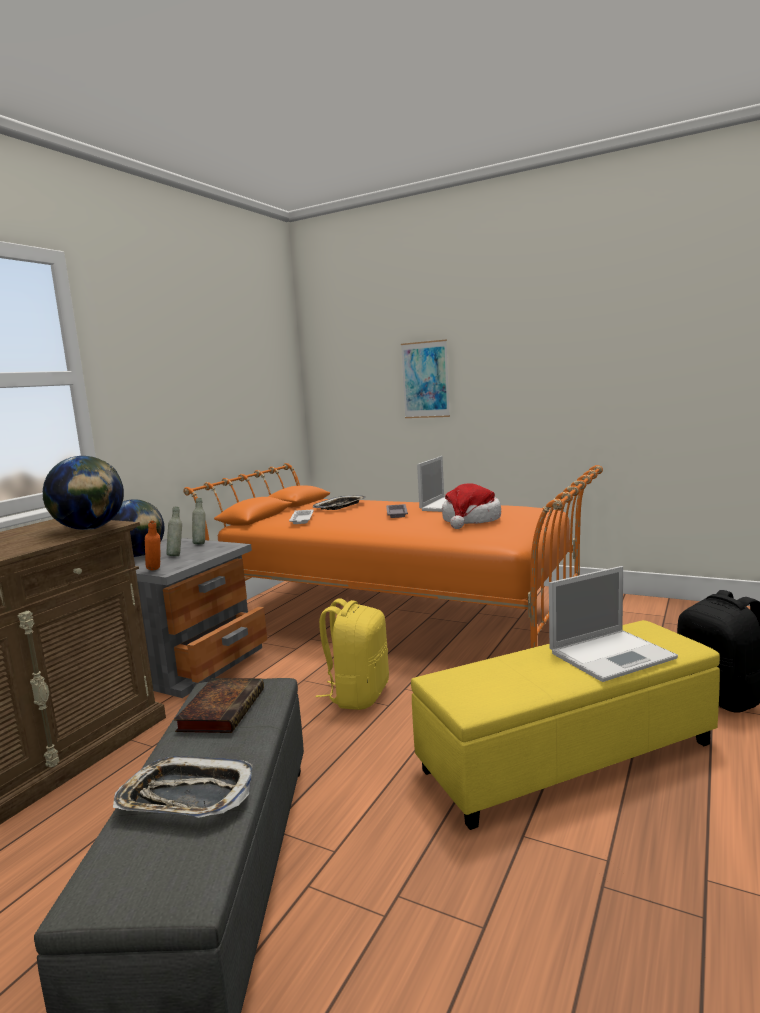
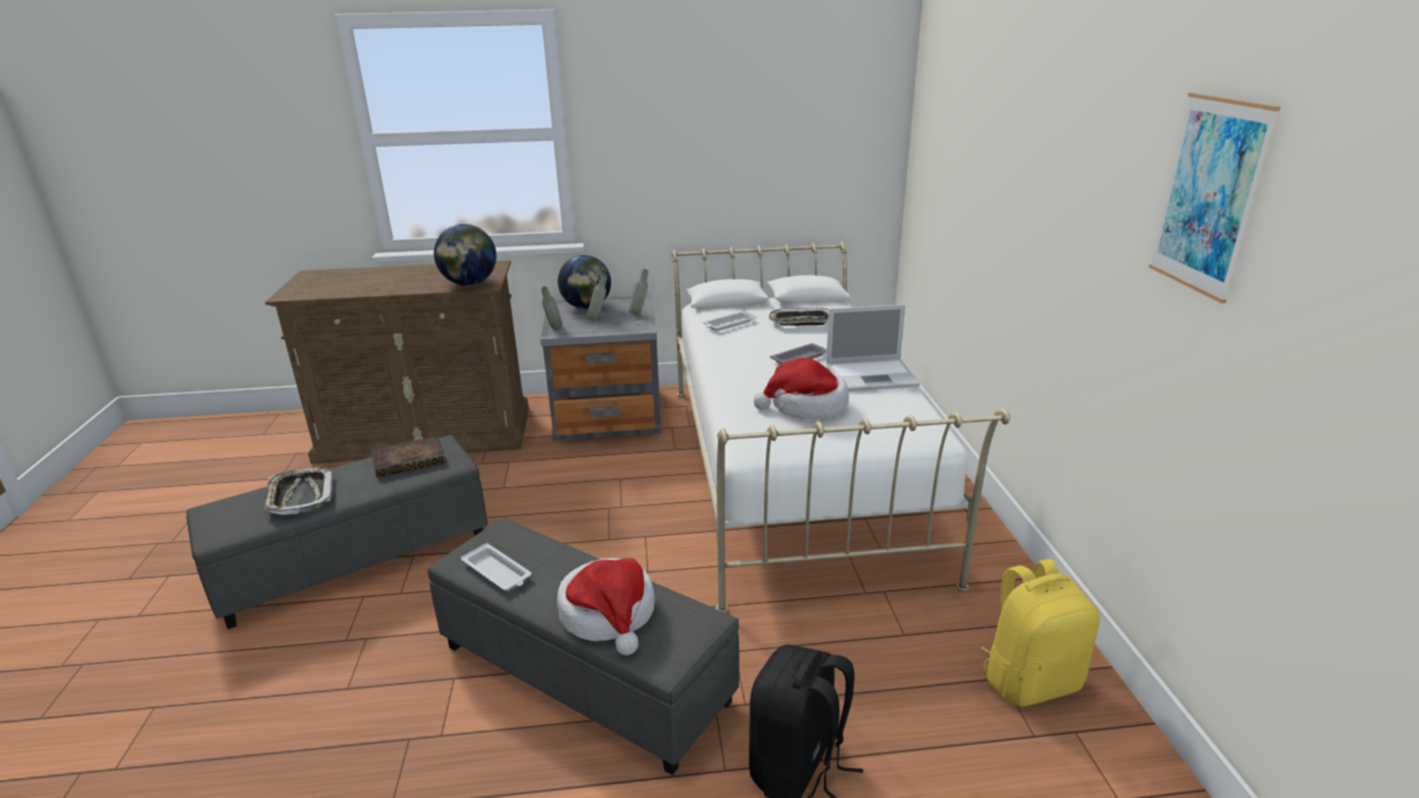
camera: 55 degrees right, 15 degrees up
(155, 570) = (553, 329): orange bottle -> grey bottle
(358, 695) = (615, 516): yellow backpack -> yellow backpack (1030, 680)
(395, 618) = (792, 473): orange bed -> white bed
(425, 380) = (982, 181): picture -> picture (1209, 196)
(510, 690) = (497, 572): none -> white tray
(568, 758) = (583, 674): yellow ottoman -> grey ottoman
(613, 655) = (609, 614): laptop -> hat

